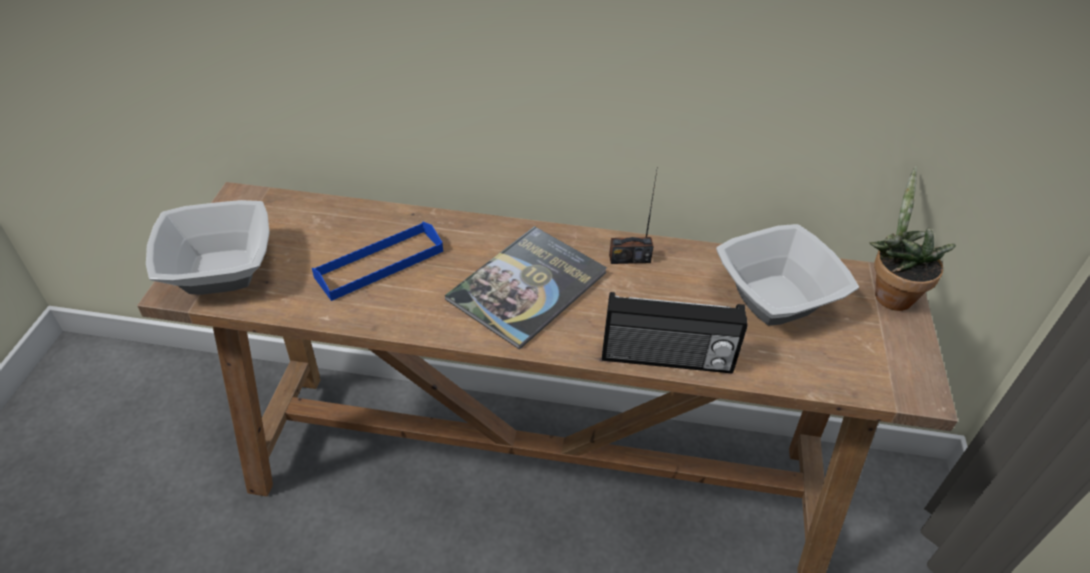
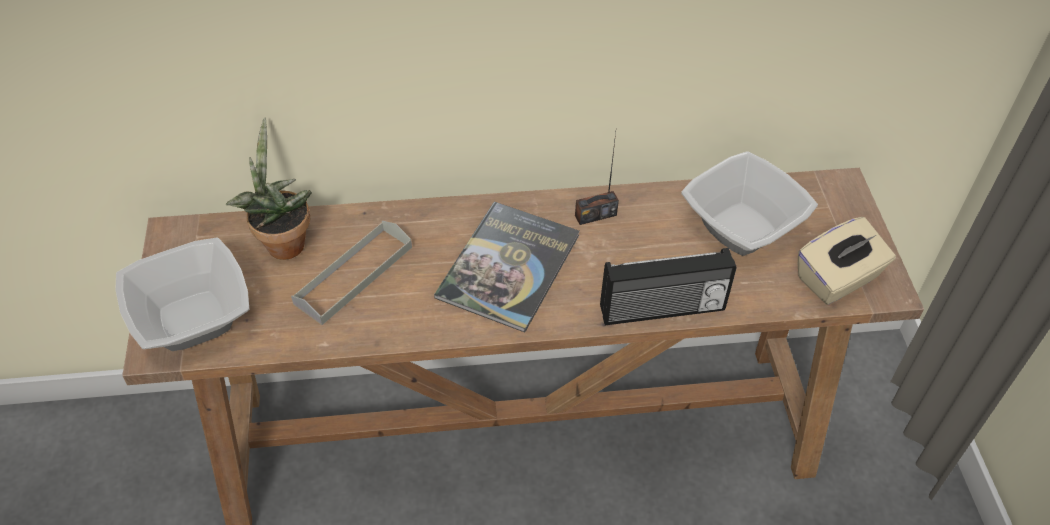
camera: 15 degrees left, 5 degrees up
(379, 264) = (354, 275): blue tray -> grey tray
(866, 370) = (838, 279): none -> beige tissue box
(888, 293) = (839, 199): potted plant -> potted plant (282, 242)

